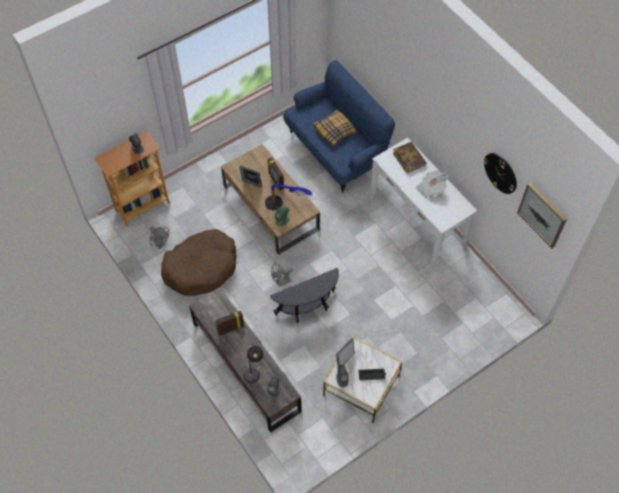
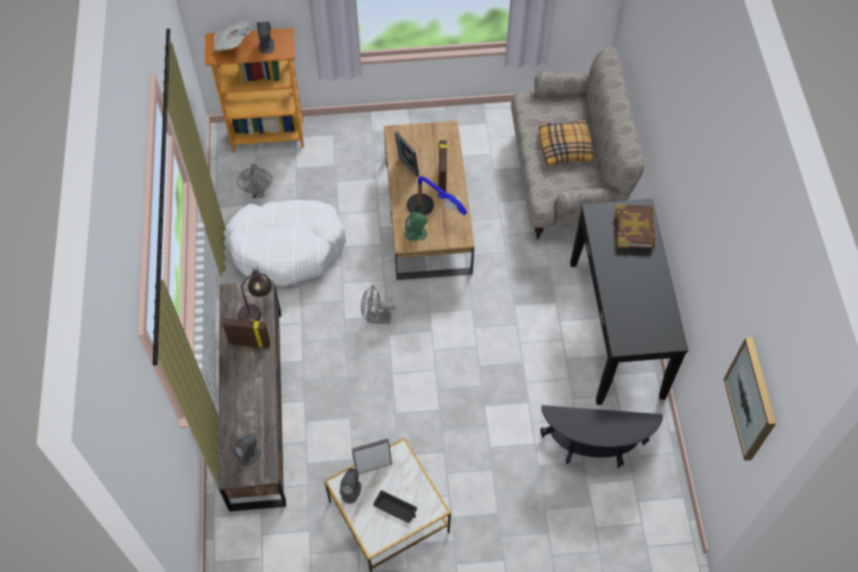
camera: 30 degrees right, 0 degrees up
(201, 267) = (287, 248): brown dog bed -> white dog bed
(254, 369) = (242, 413): table lamp -> table lamp (257, 309)
(308, 308) = (387, 371): black side table -> black side table (593, 451)
(336, 150) = (565, 179): blue sofa -> beige sofa
(417, 221) = (616, 328): white console table -> black console table
(430, 188) = (638, 285): newspaper -> newspaper (232, 43)
(500, 173) = (726, 303): wall clock -> none

